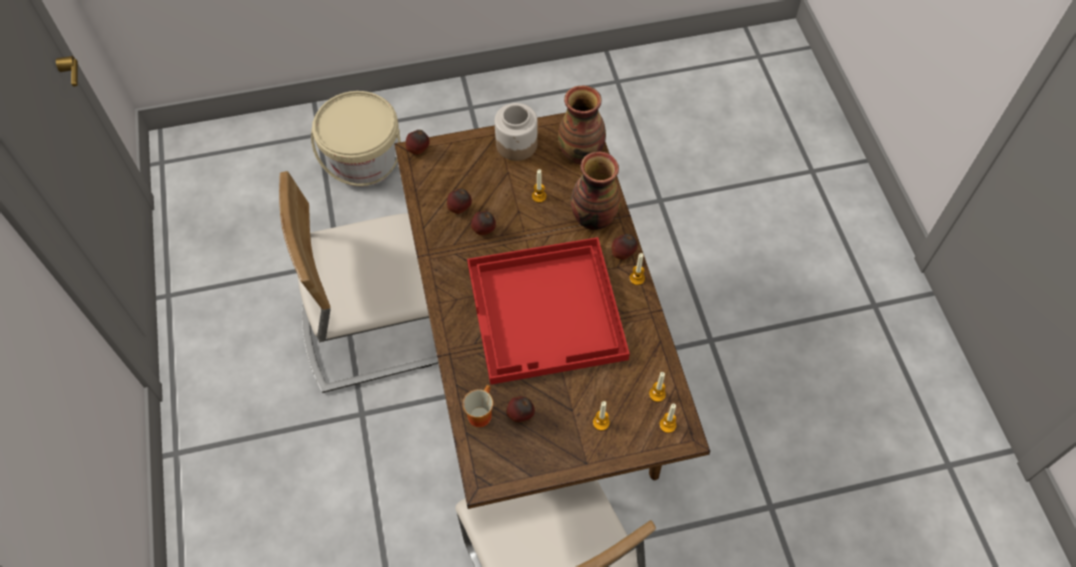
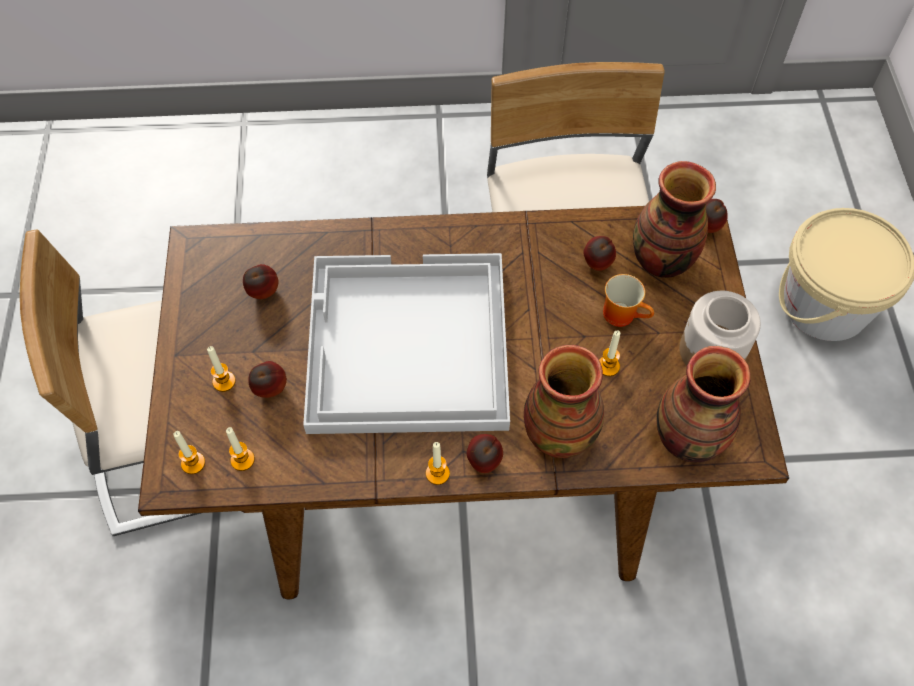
camera: 100 degrees right, 0 degrees up
(450, 174) = (660, 261): none -> vase
(479, 413) = (281, 250): mug -> mug (623, 313)
(484, 231) = (555, 289): apple -> apple (270, 390)
(547, 312) = (406, 346): red tray -> white tray

